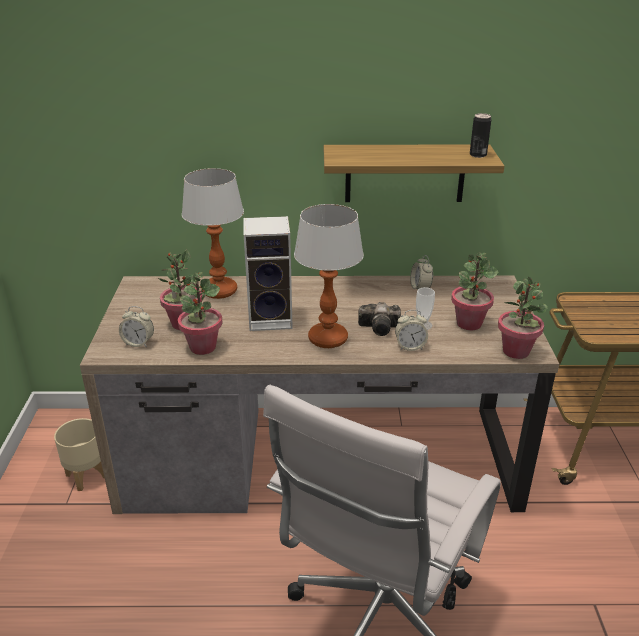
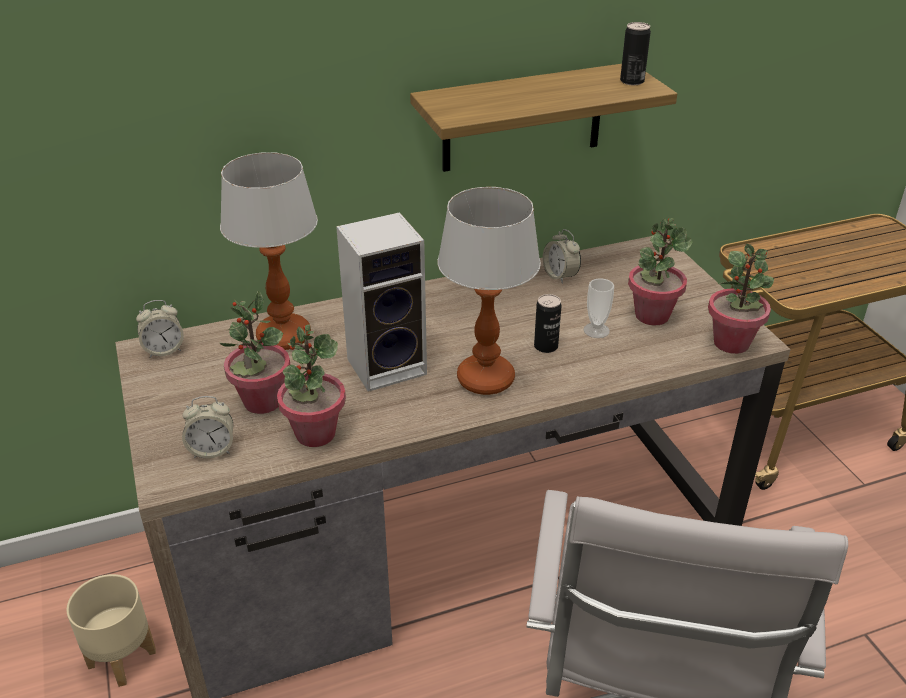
camera: 20 degrees left, 5 degrees up
(381, 328) = (546, 346): camera -> can
(410, 347) = (599, 366): alarm clock -> alarm clock (164, 350)

